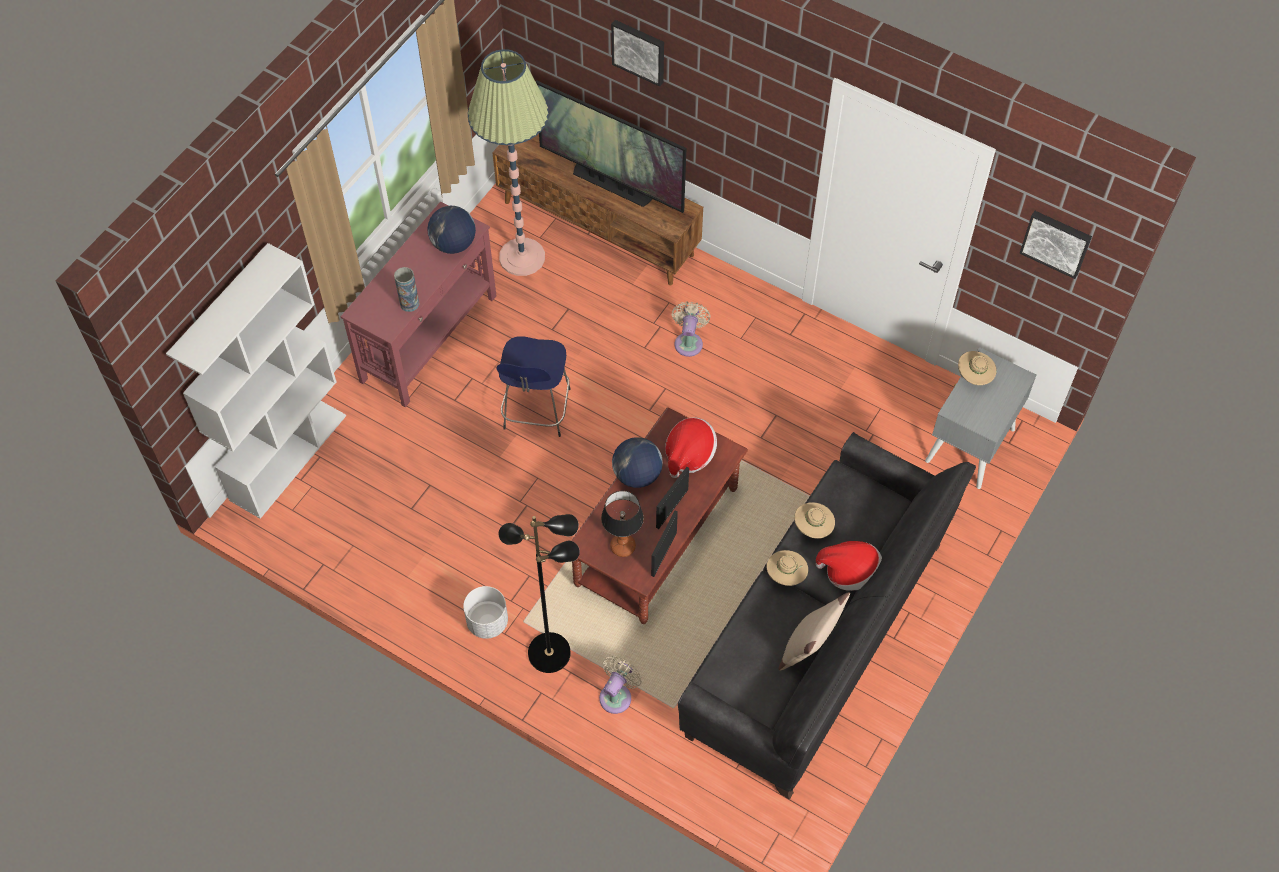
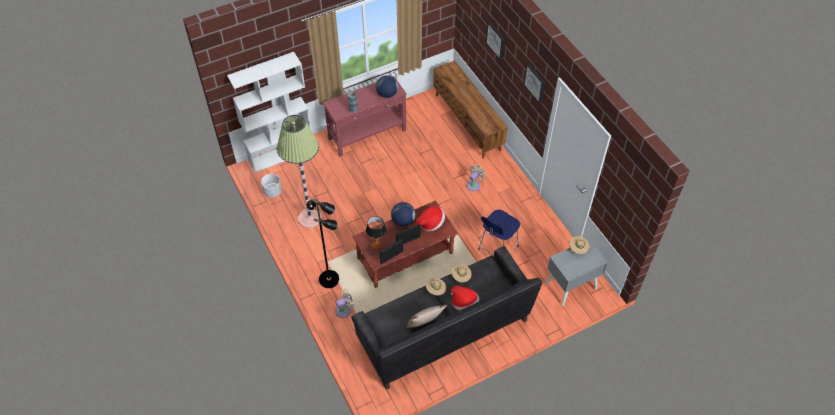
camera: 30 degrees right, 5 degrees down
(487, 622) = (313, 254): white planter -> white planter (272, 191)
(522, 257) = (427, 120): floor lamp -> floor lamp (310, 218)
(536, 411) = (390, 182): blue stool -> blue stool (497, 249)
(612, 184) = (474, 101): television -> none
(1056, 242) = (627, 194): picture -> picture (535, 82)

